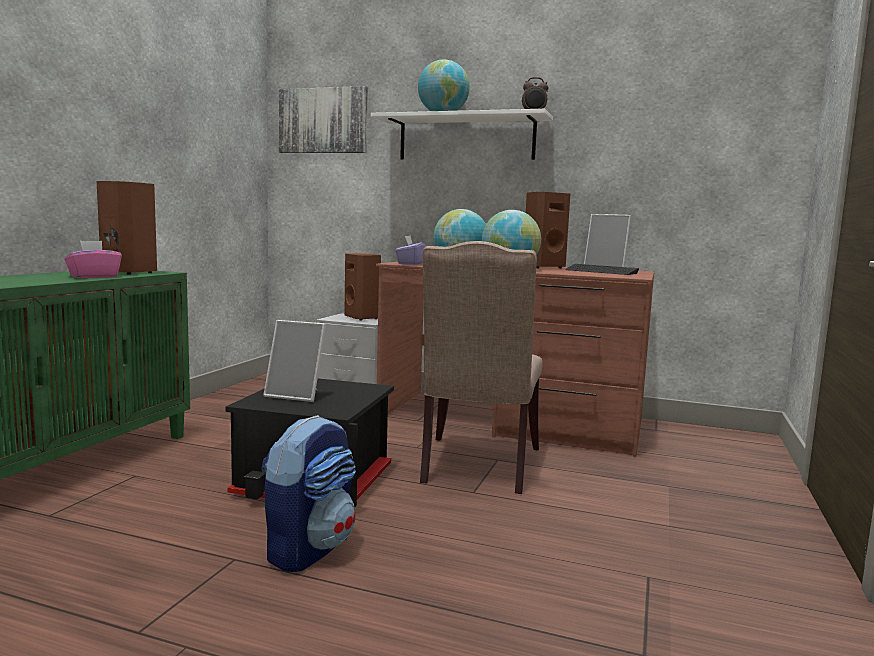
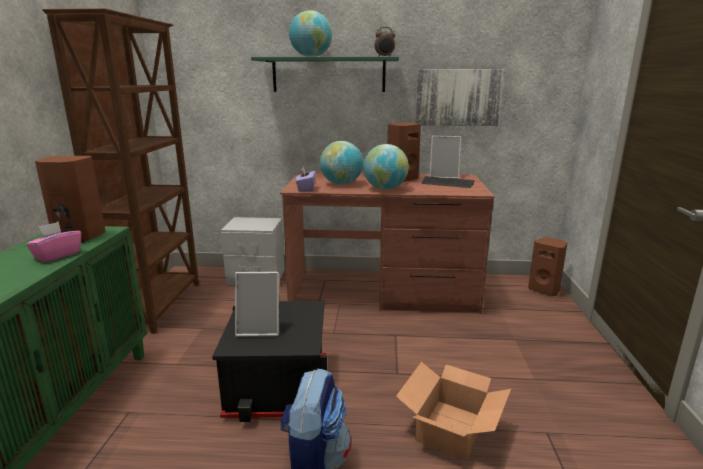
camera: 15 degrees left, 10 degrees up
(229, 400) = (160, 305): none -> brown bookcase
(323, 121) = (200, 58): picture -> picture (458, 97)
(363, 318) = (256, 222): brown speaker -> brown speaker (545, 290)
(466, 139) = (328, 75): white shelf -> green shelf
(478, 467) = (387, 346): beige chair -> none
(510, 550) = (452, 428): none -> cardboard box

